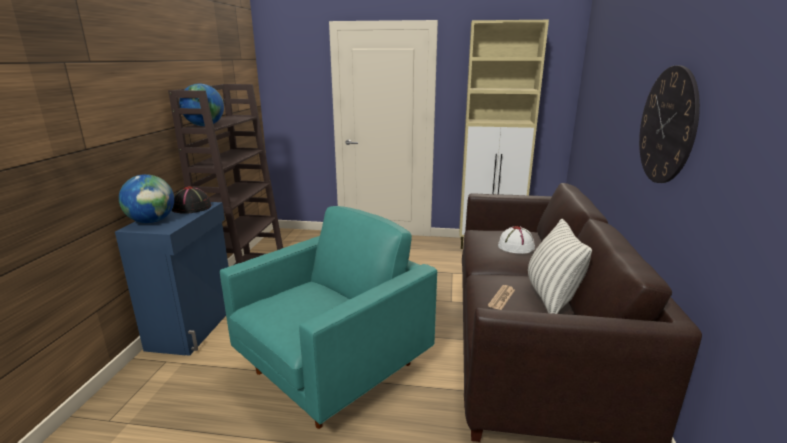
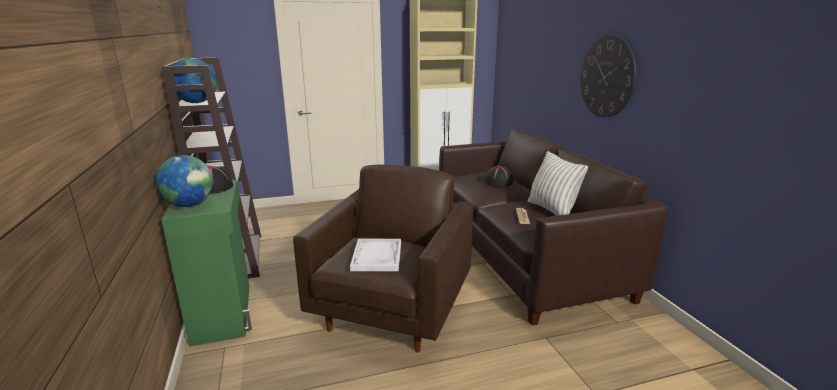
camera: 25 degrees left, 0 degrees up
(194, 326) = (224, 312): blue cabinet -> green cabinet
(299, 308) = (377, 256): none -> white tray
(333, 369) = (392, 310): turquoise armchair -> brown armchair
(516, 246) = (498, 182): white hat -> black hat

